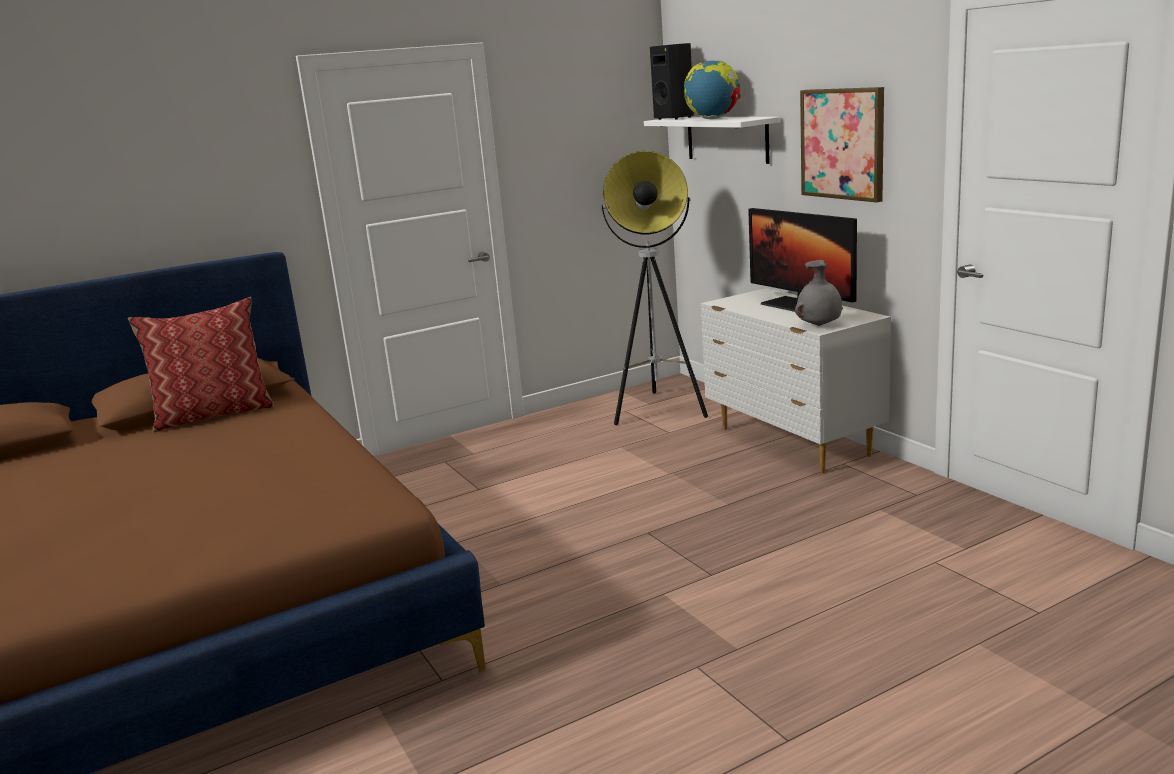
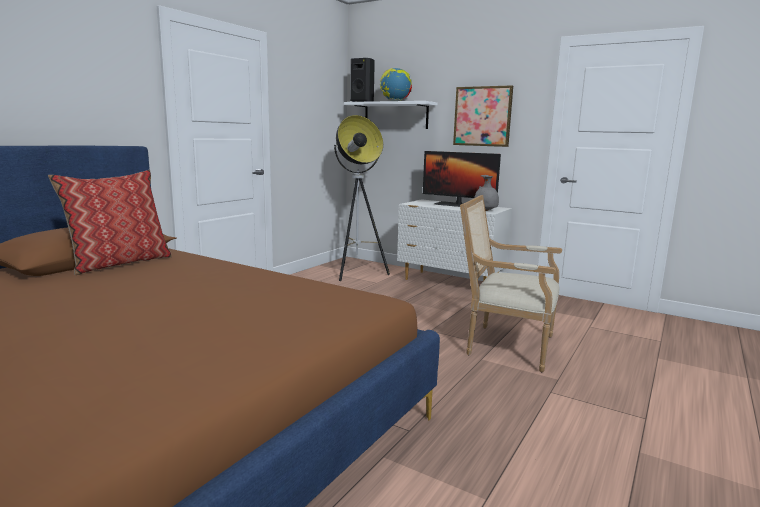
camera: 30 degrees left, 5 degrees down
(730, 576) = (505, 345): none -> armchair

